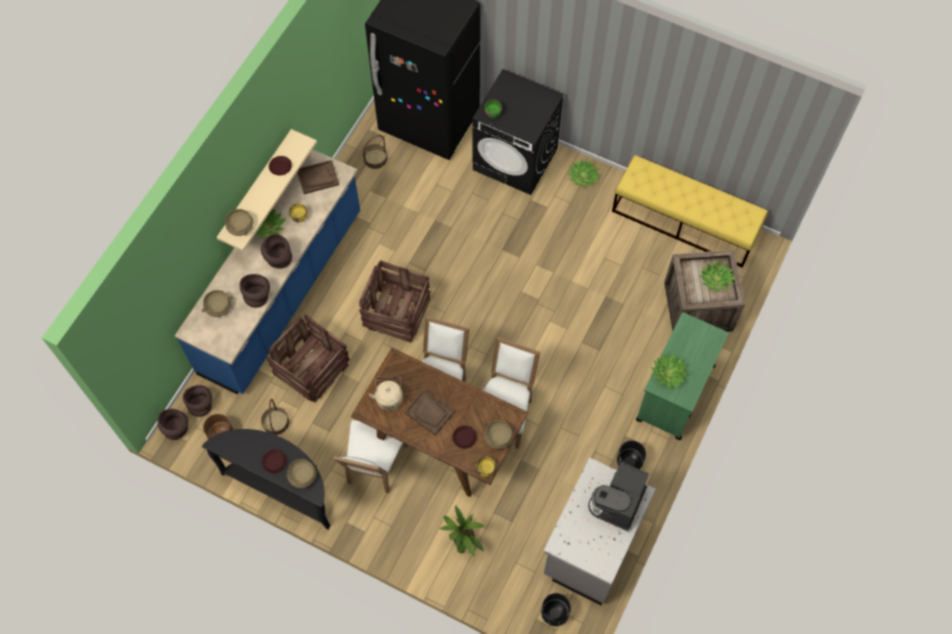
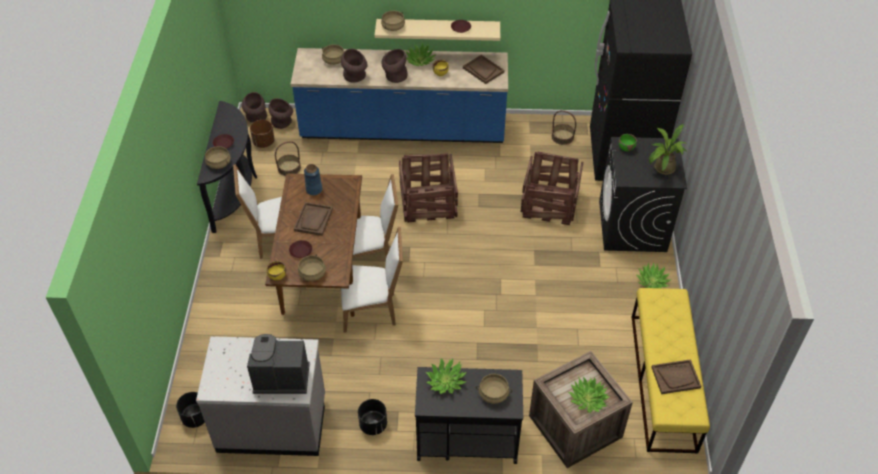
camera: 65 degrees right, 15 degrees down
(312, 367) = (347, 171): crate -> crate (550, 203)
(389, 397) = (314, 190): beige kettle -> blue vase
(463, 540) = (238, 325): potted plant -> potted plant (662, 169)
(674, 393) = (466, 438): green cart -> black cart
(696, 343) = (493, 394): none -> beige cooking pot
(716, 208) = (675, 377): none -> brown tray

